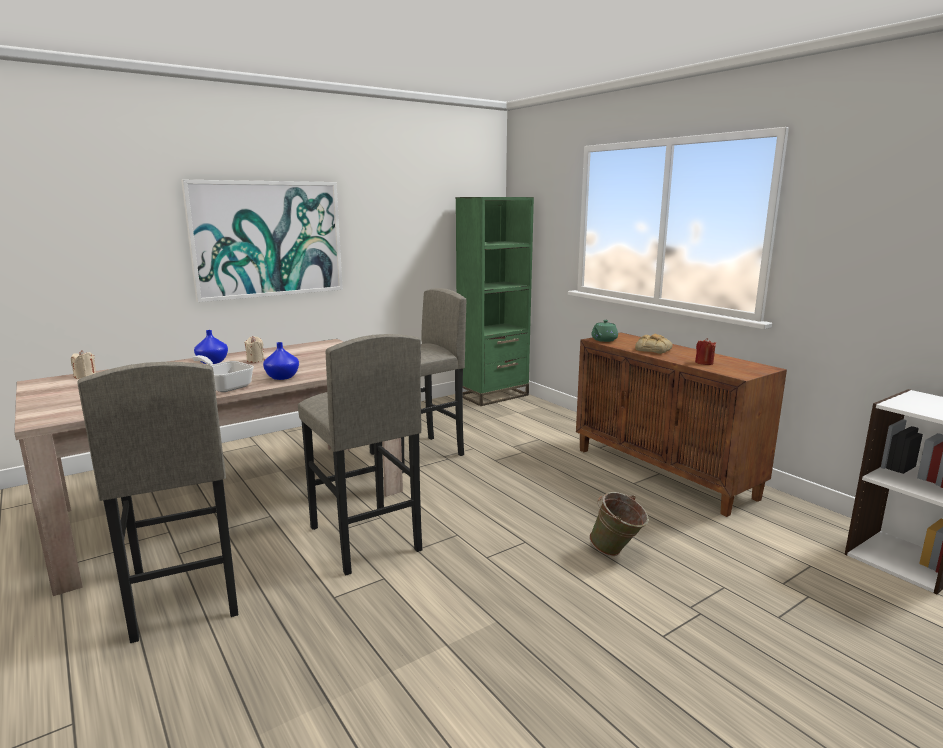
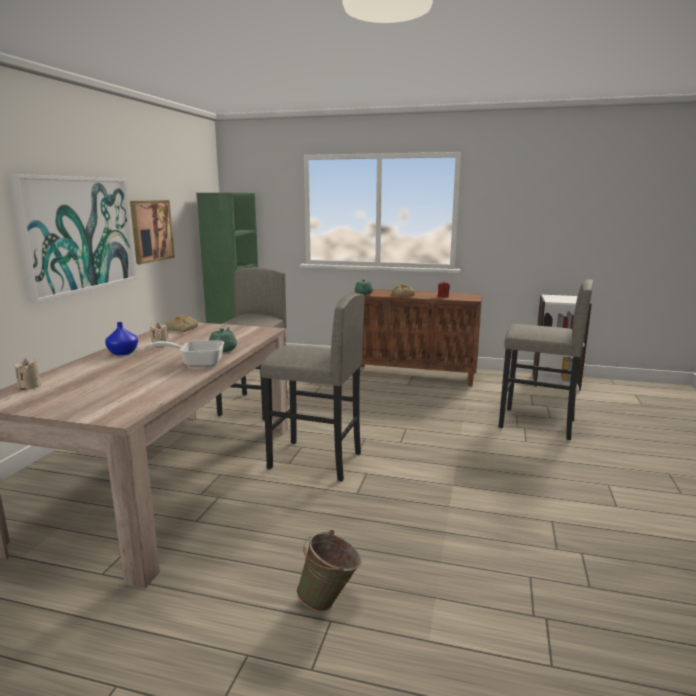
camera: 40 degrees left, 0 degrees up
(183, 594) = (255, 536): grey stool -> grey stool (537, 424)
(281, 377) = (223, 349): blue vase -> green teapot
(316, 348) = (181, 329): none -> bread
(377, 239) = (151, 231): none -> picture
(617, 553) = (455, 417): green bucket -> green bucket (330, 601)

